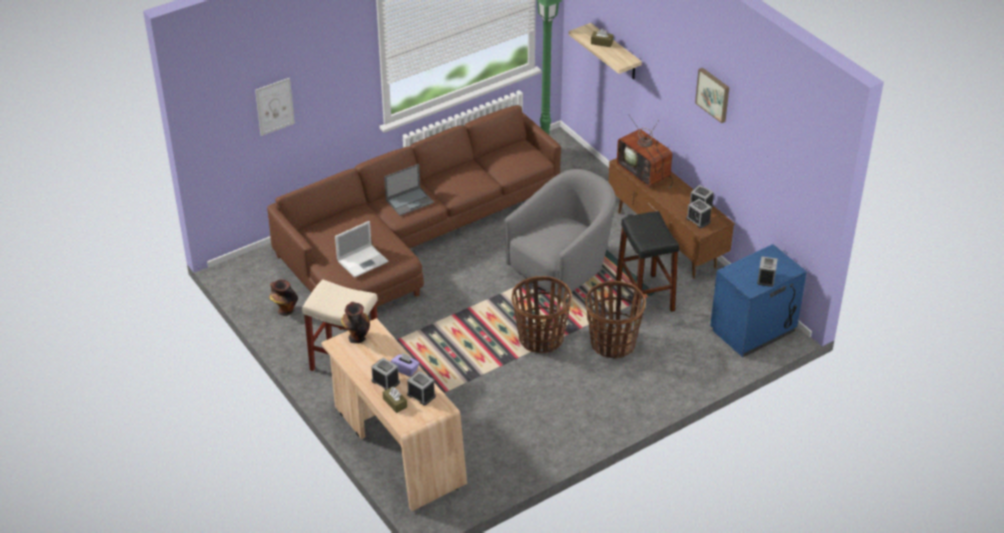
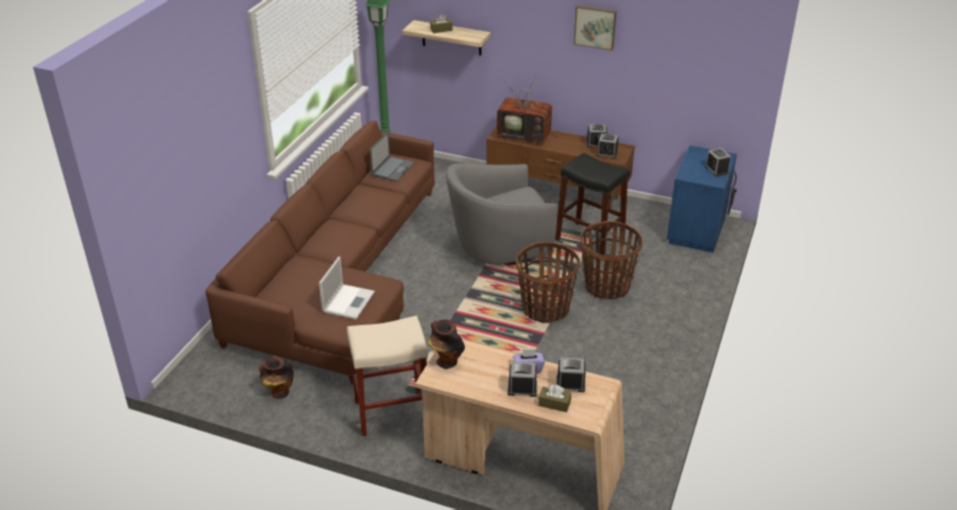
camera: 35 degrees left, 5 degrees down
(274, 106) = (185, 169): picture -> none
(410, 201) = (338, 235): laptop -> laptop (393, 168)
(561, 268) = (500, 247): grey armchair -> grey armchair turned 120 degrees counterclockwise

